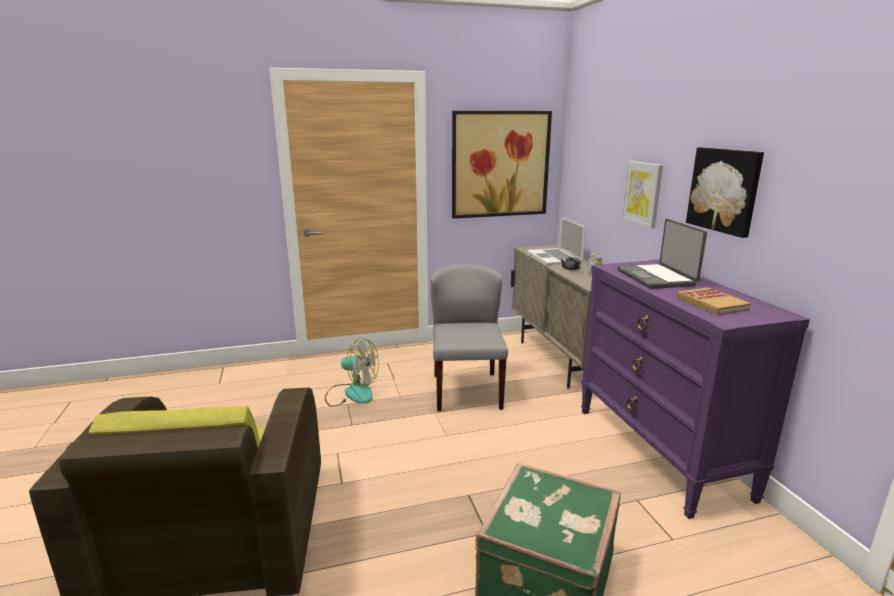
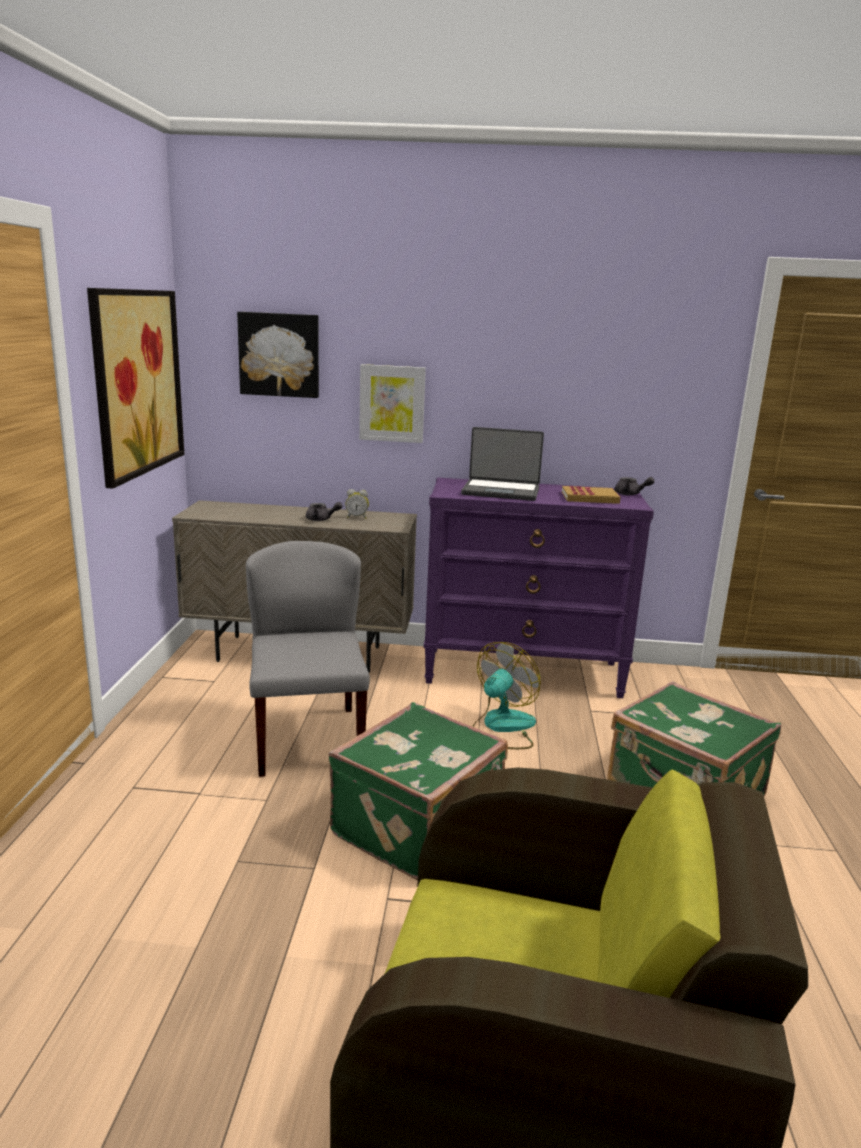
camera: 70 degrees left, 0 degrees up
(351, 393) = (206, 849): fan -> fan (501, 727)
(406, 449) = (420, 827): none -> green suitcase
(466, 390) = (307, 739): grey chair -> grey chair turned 60 degrees clockwise
(554, 257) = (256, 513): laptop -> none
(725, 190) = (525, 389): picture -> picture (279, 354)
(773, 317) = (630, 494): none -> grey teapot

